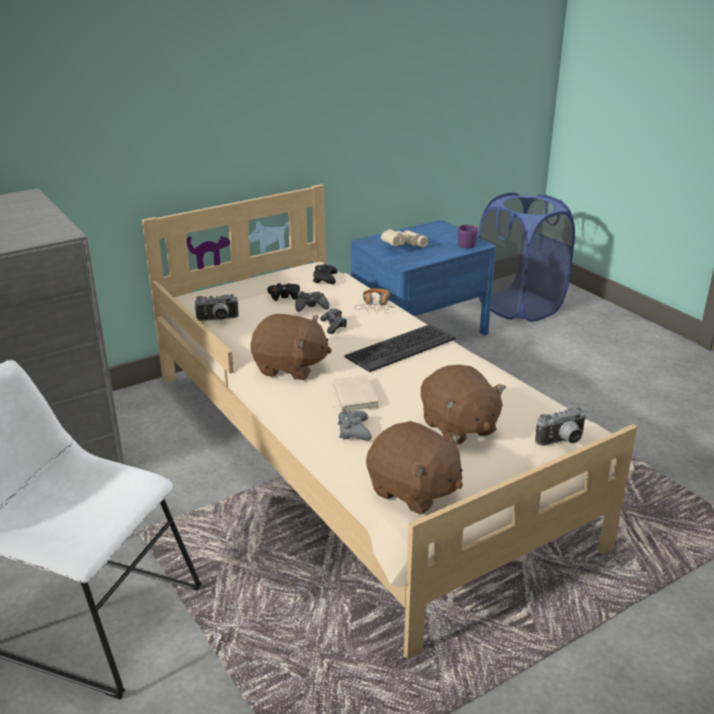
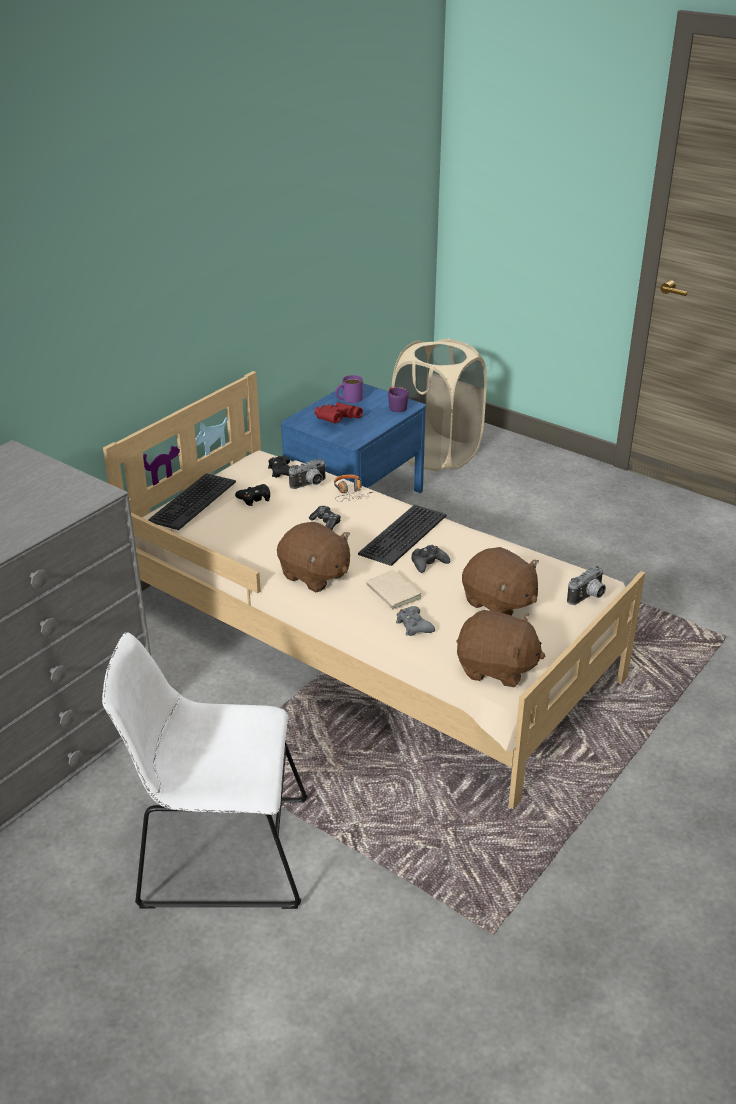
camera: 20 degrees left, 5 degrees up
(218, 320) = (208, 538): camera -> camera (310, 485)
(228, 290) = (192, 501): none -> keyboard
(290, 367) = (315, 575): brown plush toy -> brown plush toy turned 45 degrees clockwise
(311, 307) = (290, 506): black game controller -> black game controller (428, 563)
(401, 247) = (336, 421): beige binoculars -> red binoculars
(425, 232) = (348, 399): none -> purple mug
(518, 306) = (436, 454): blue laundry basket -> beige laundry basket

